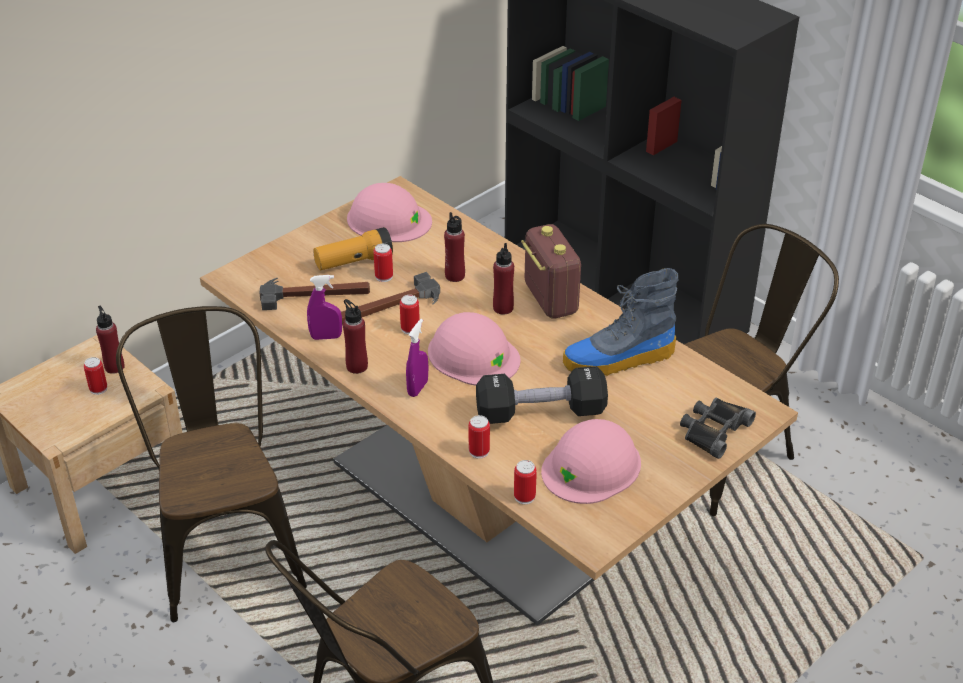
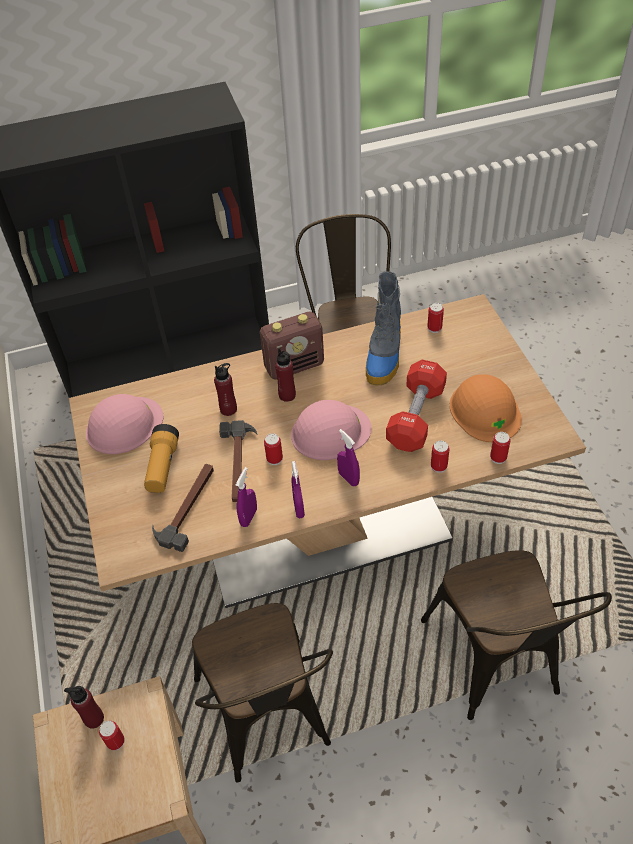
camera: 60 degrees left, 10 degrees up
(226, 546) = (268, 720): brown chair -> brown chair turned 120 degrees counterclockwise
(357, 366) = (299, 508): red bottle -> purple spray bottle
(384, 276) = (197, 453): can -> can (434, 328)
(540, 412) = (416, 417): black dumbbell -> red dumbbell
(550, 299) = (294, 365): radio -> radio turned 150 degrees clockwise
(592, 466) = (485, 410): pink hard hat -> orange hard hat
(713, 430) = (480, 337): black binoculars -> none

